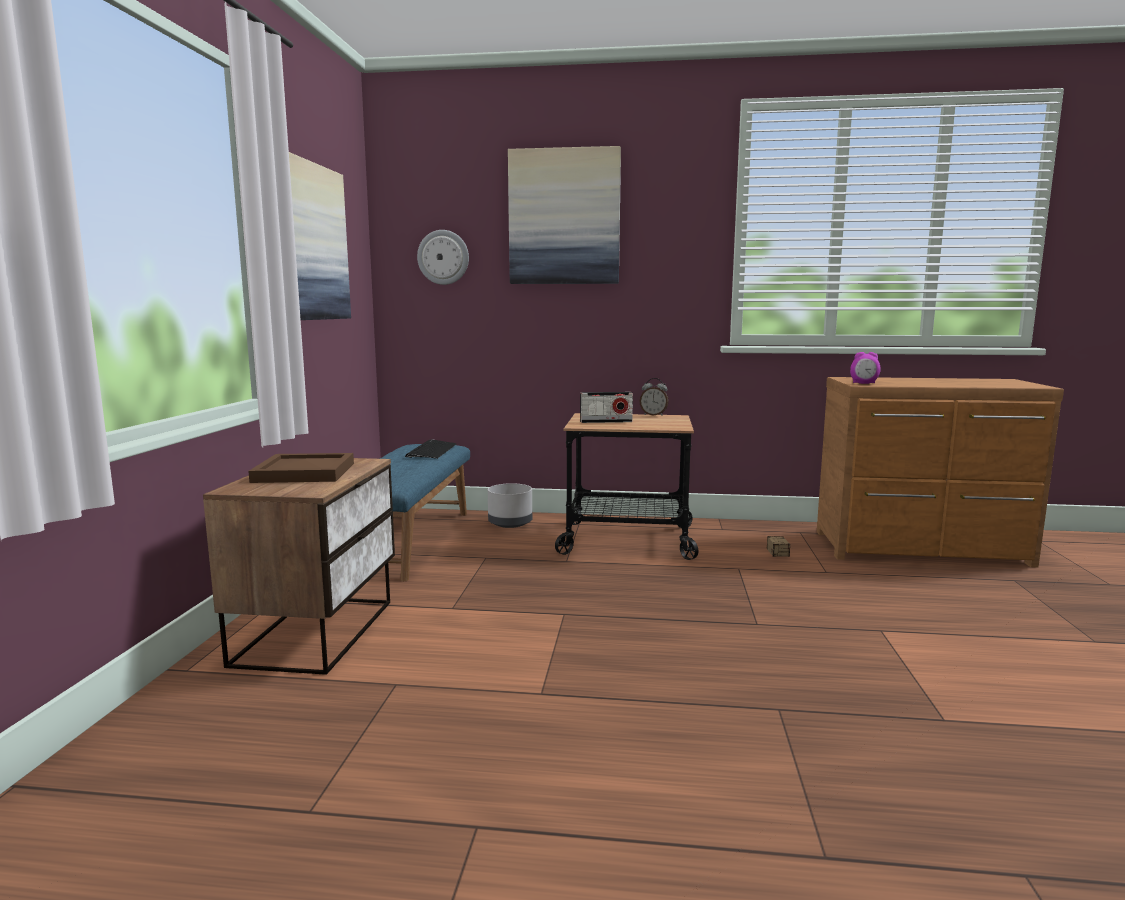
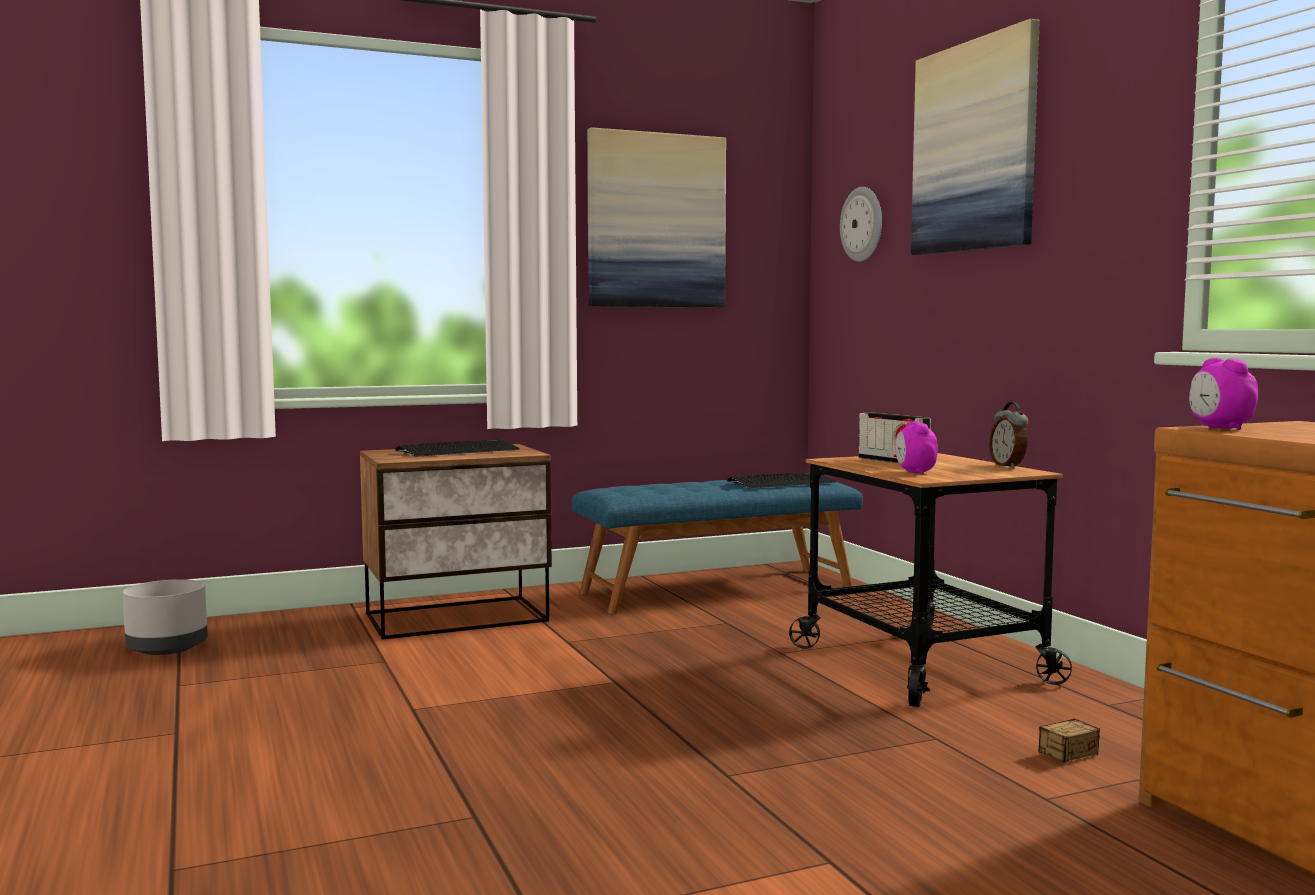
camera: 60 degrees right, 5 degrees down
(303, 472) = (458, 451): brown tray -> keyboard
(510, 523) = (862, 607): grey planter -> grey planter (168, 647)
(654, 425) = (915, 472): none -> alarm clock

